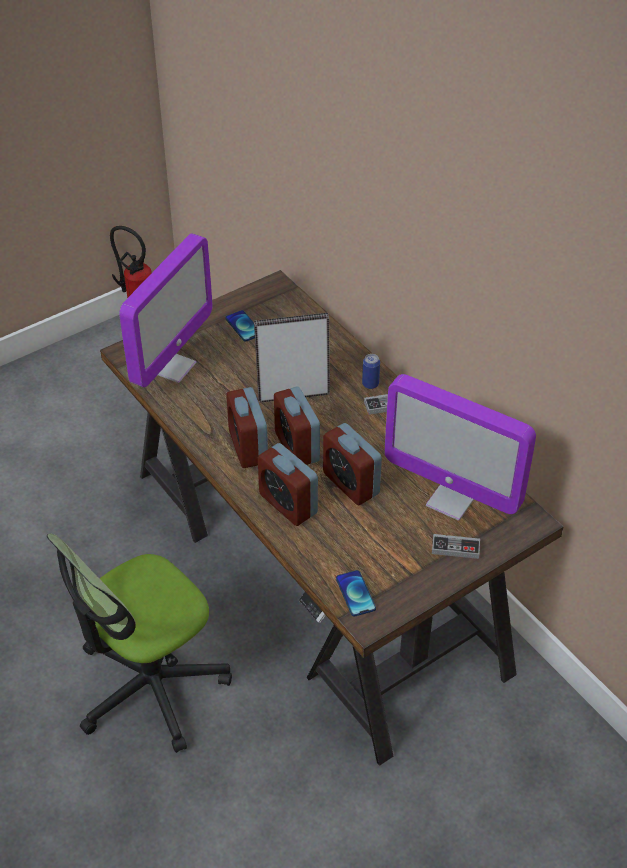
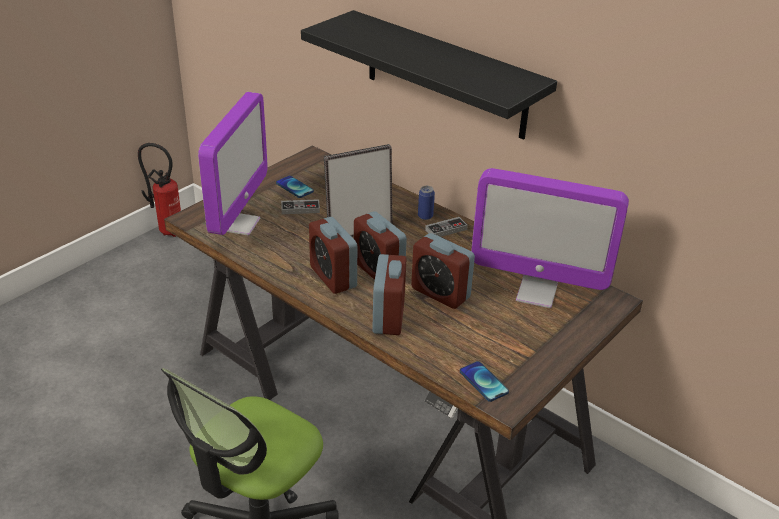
camera: 15 degrees left, 10 degrees down
(288, 504) = (388, 317): alarm clock -> alarm clock turned 120 degrees counterclockwise
(399, 243) = (445, 75): none -> black shelf
(455, 548) = (558, 330): game controller -> game controller (300, 209)

